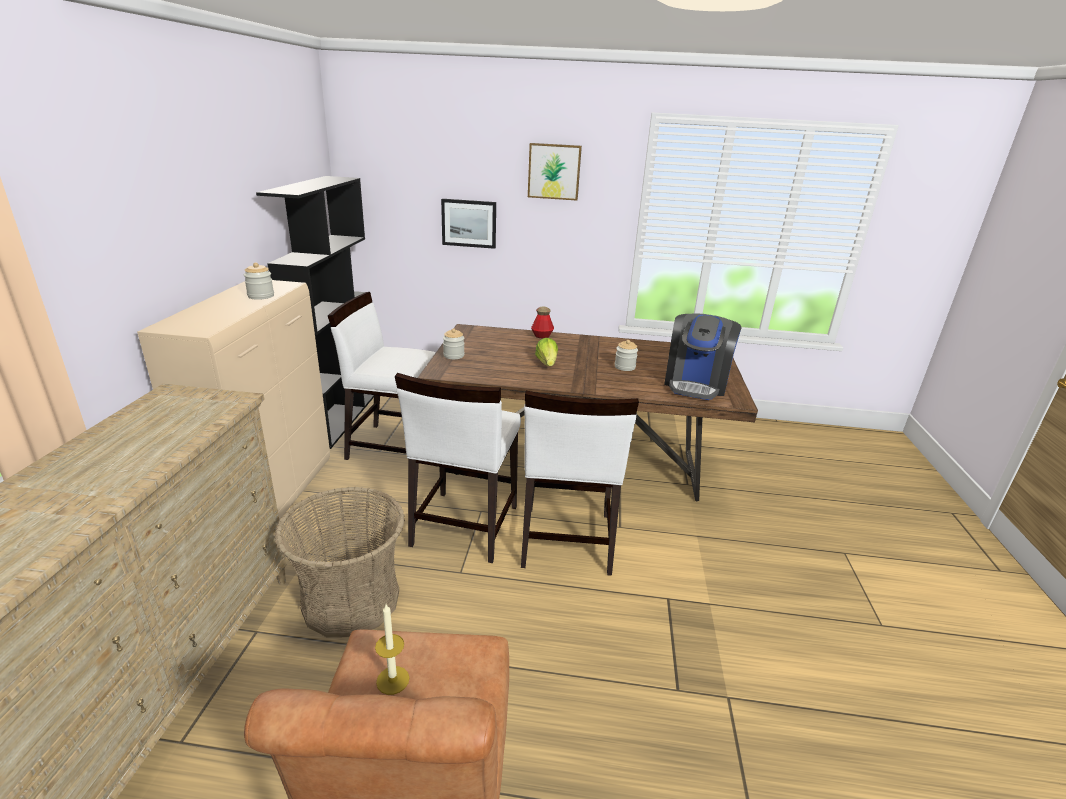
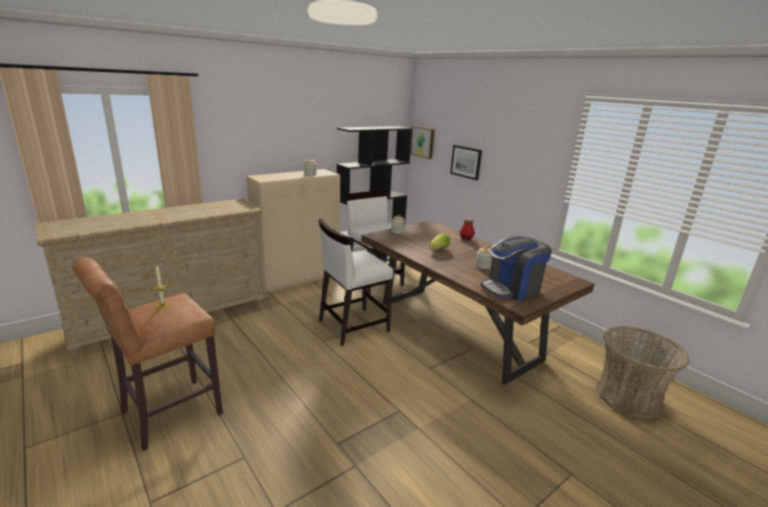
camera: 45 degrees right, 5 degrees down
(351, 600) = (271, 326): basket -> basket (628, 397)
(554, 171) = (517, 132): picture -> picture (423, 142)
(566, 540) = (390, 357): white chair -> none

